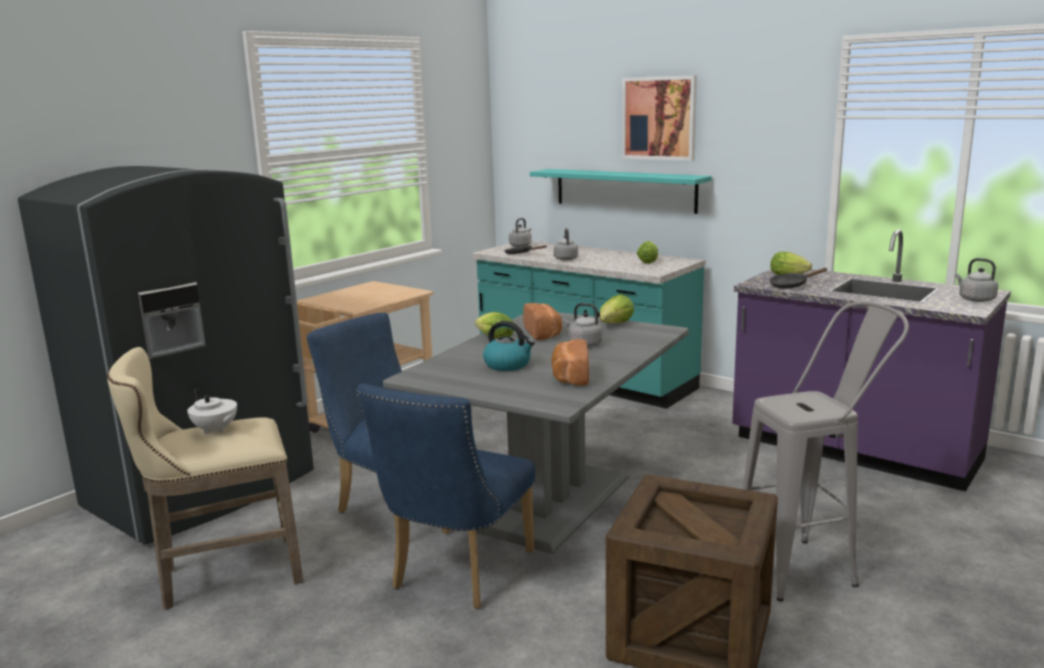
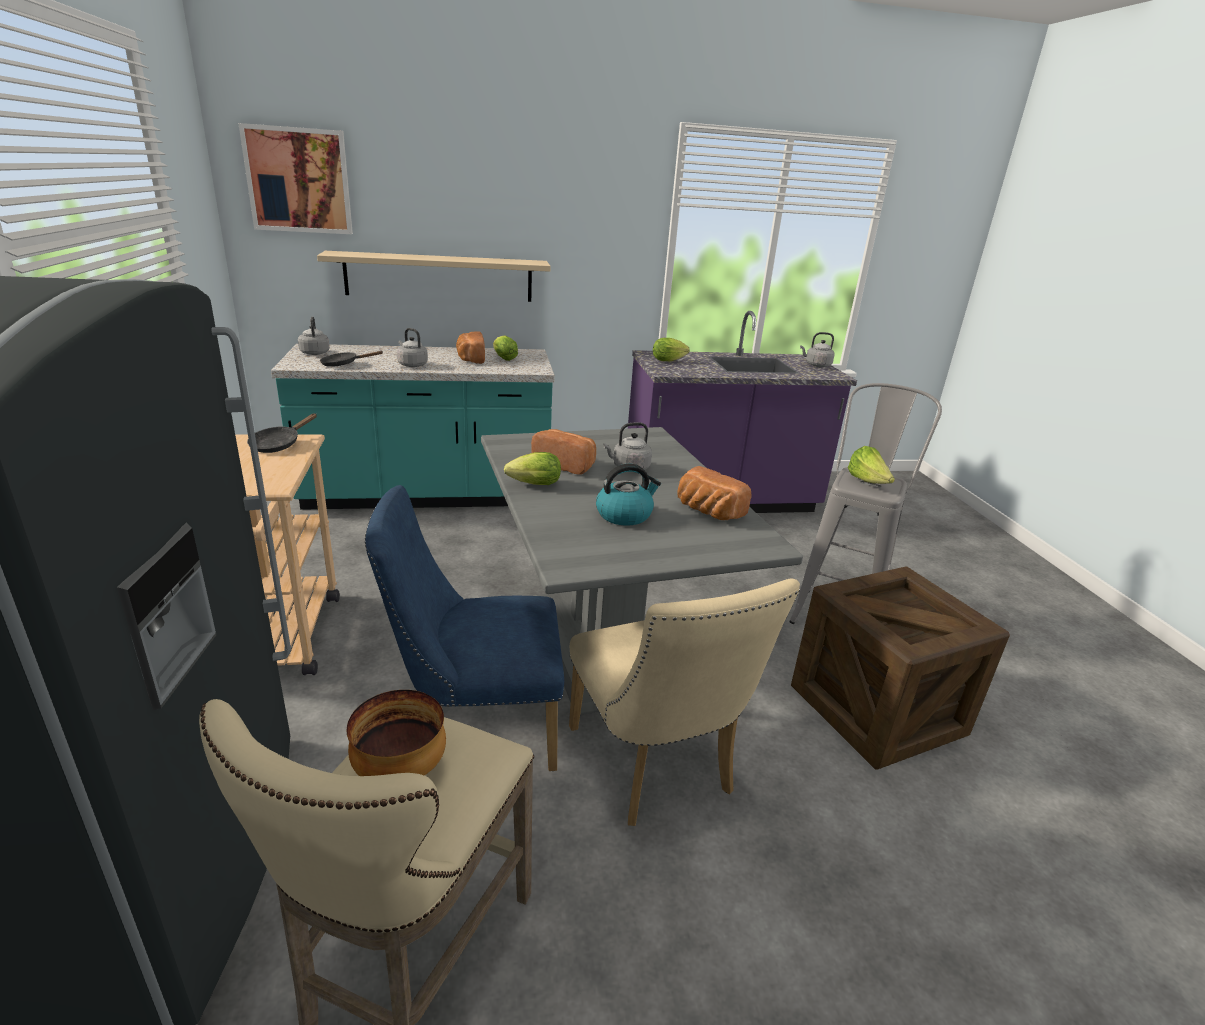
camera: 50 degrees left, 10 degrees up
(215, 430) = (401, 772): white teapot -> bowl
(456, 574) = (655, 769): blue chair -> beige chair
(615, 325) = (603, 438): lettuce -> lettuce (867, 482)
(619, 259) = (470, 359): none -> bread
(624, 190) = (439, 277): turquoise shelf -> beige shelf
(659, 118) = (482, 193): picture -> picture (299, 180)
(791, 285) = (692, 370): black frying pan -> black frying pan (279, 444)

